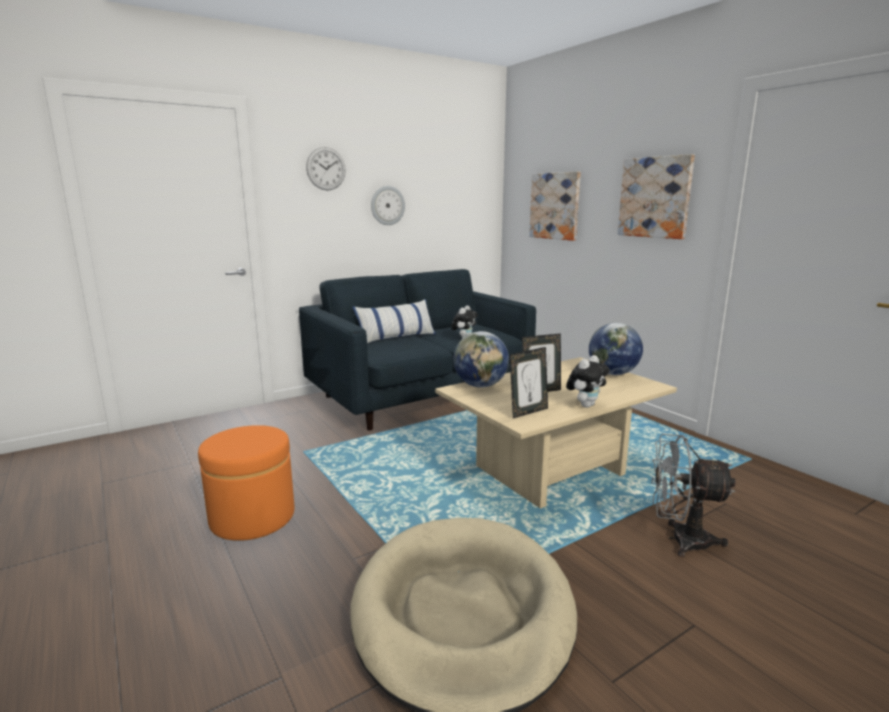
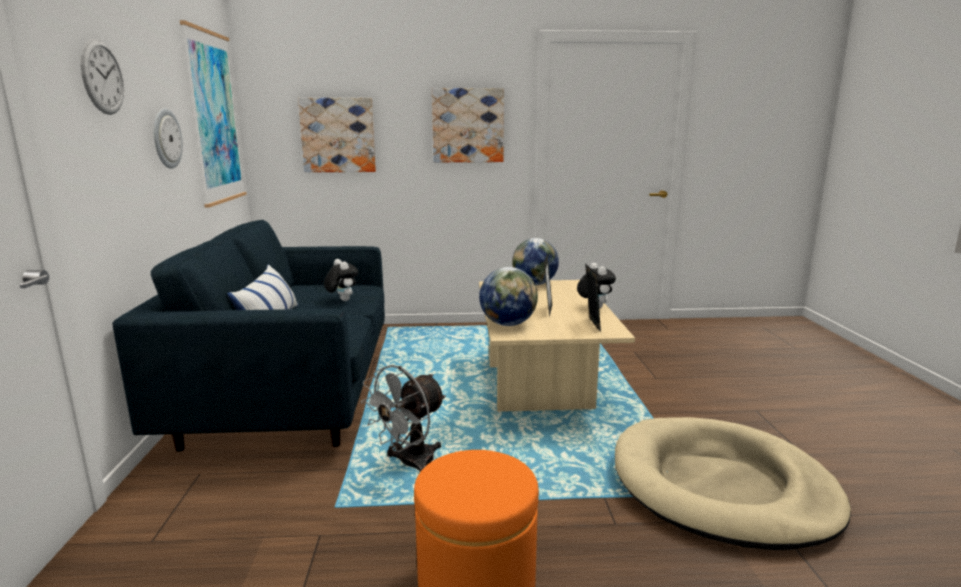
camera: 60 degrees left, 0 degrees up
(460, 192) = (215, 118): none -> picture
(680, 540) = (667, 380): grey fan -> grey fan (409, 464)

